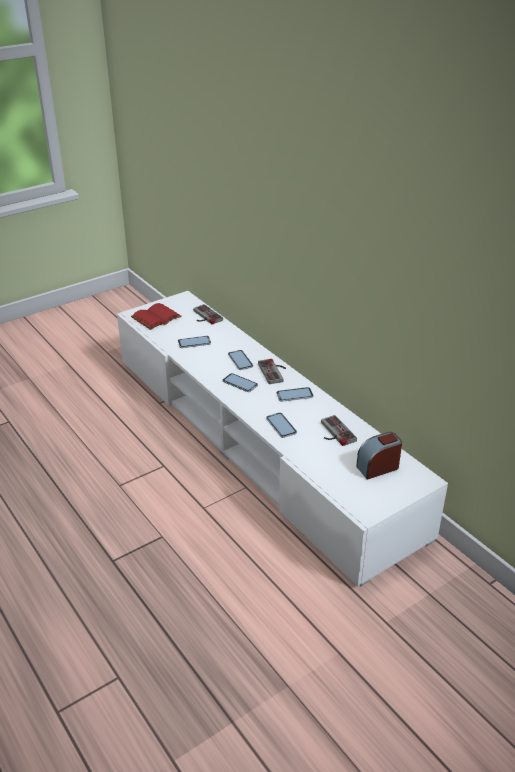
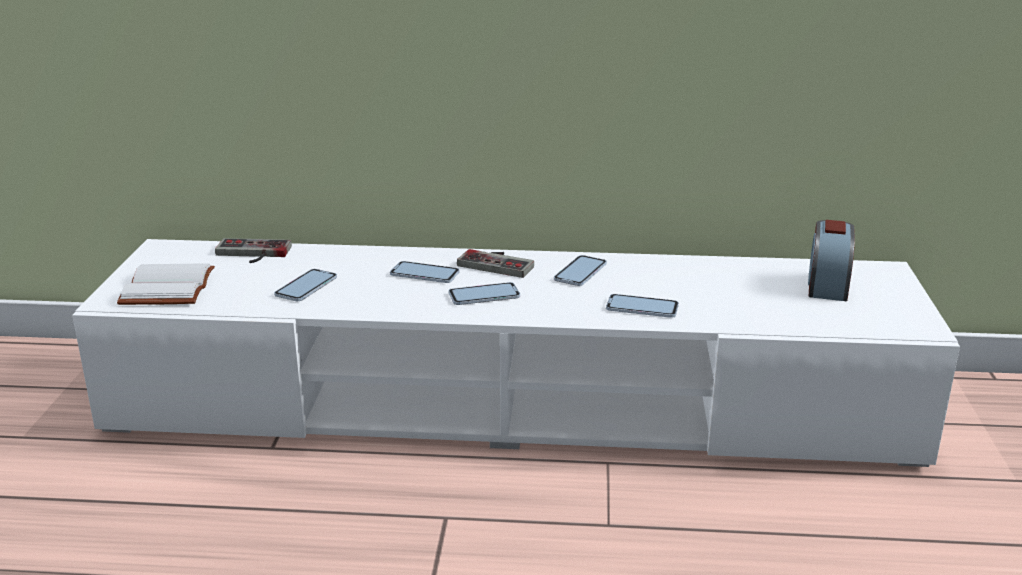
camera: 50 degrees left, 10 degrees down
(156, 318) = (170, 288): red book -> white book
(334, 433) = (711, 282): game controller -> none

